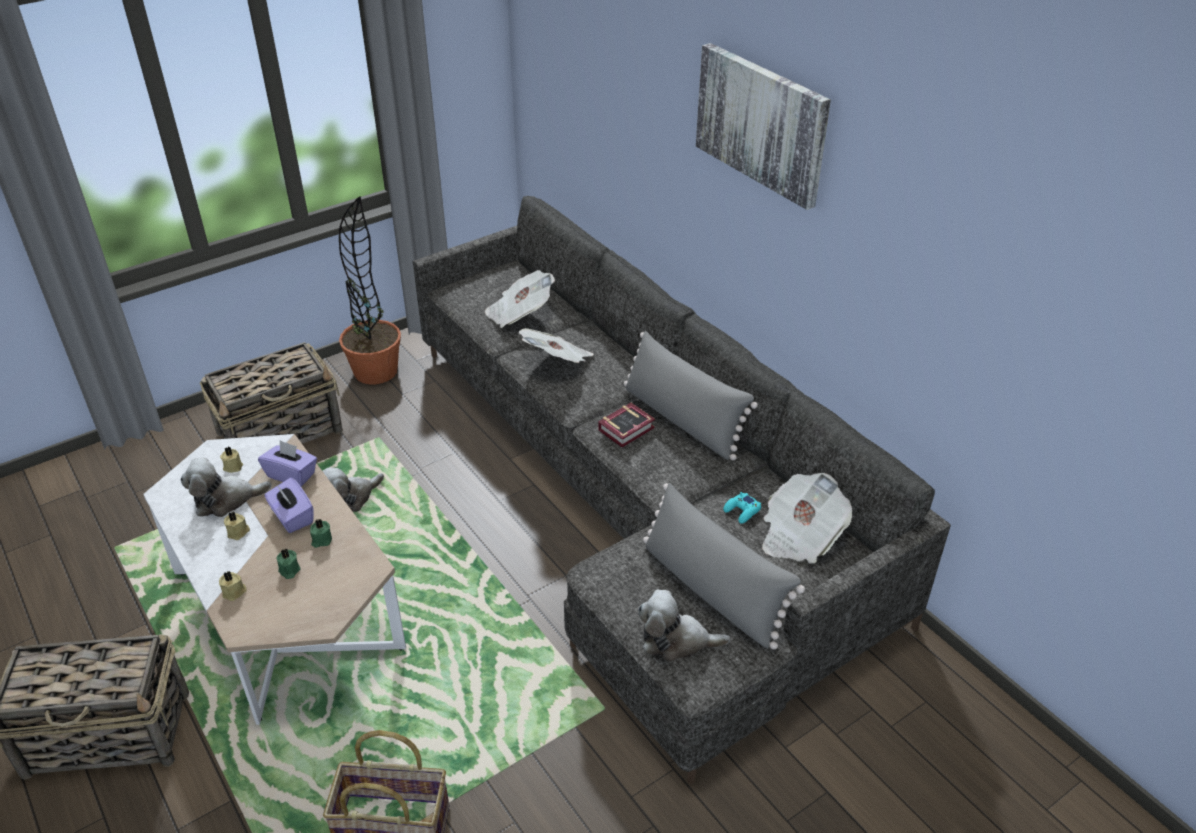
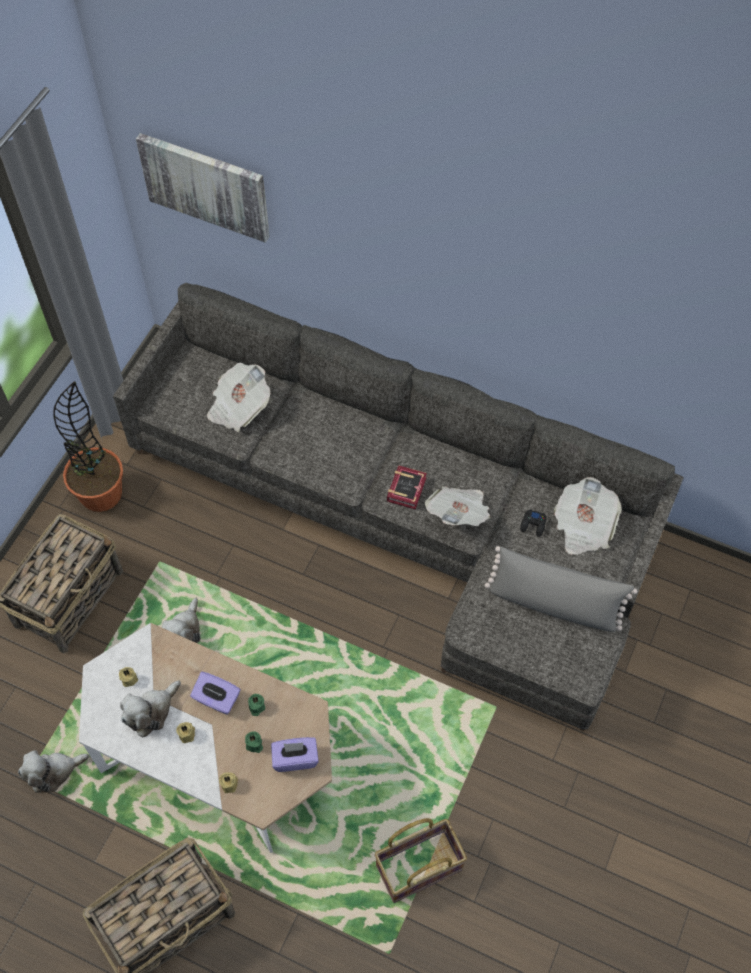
camera: 30 degrees left, 20 degrees up
(292, 475) = (183, 662): purple tissue box -> purple tissue box (295, 758)
(557, 361) = (307, 446): newspaper -> newspaper (459, 514)
(676, 641) = (556, 656): plush toy -> plush toy (53, 772)
(682, 420) = (440, 459): grey pillow -> none
(742, 511) = (533, 525): turquoise game controller -> black game controller
(761, 123) = (468, 240): picture -> picture (206, 185)

